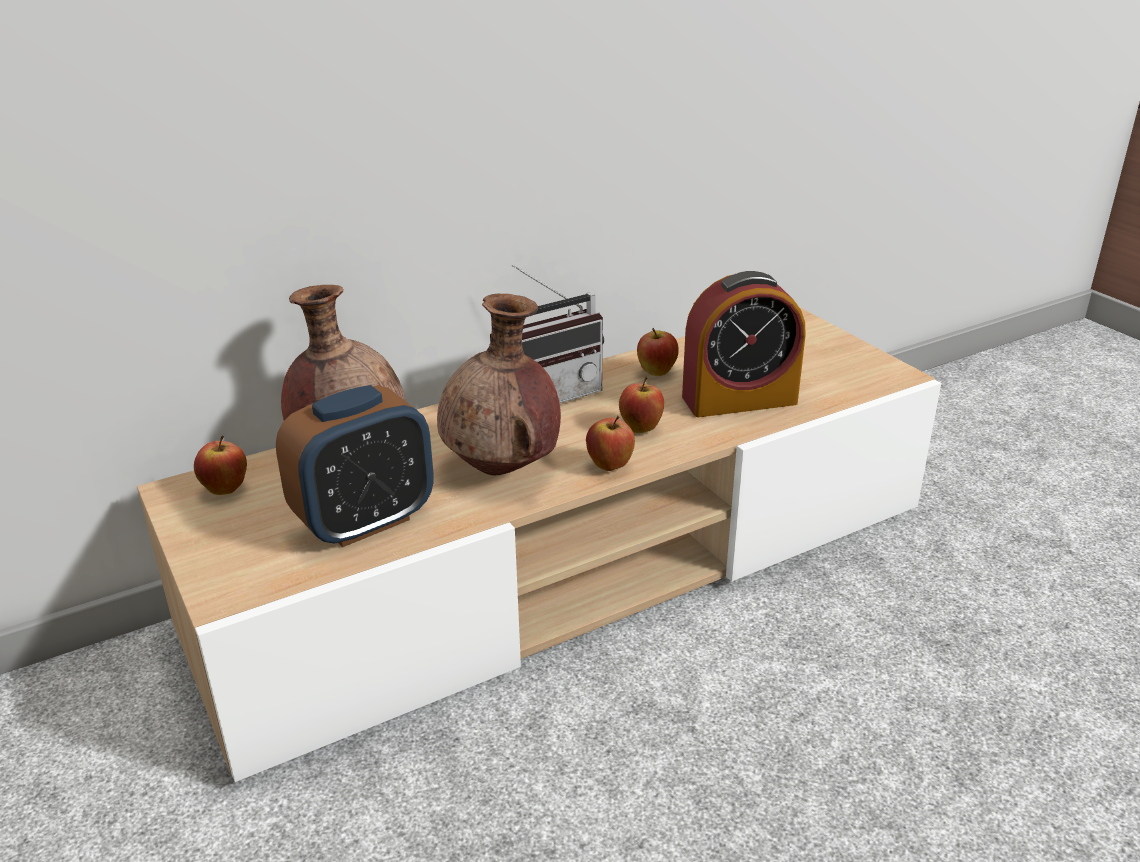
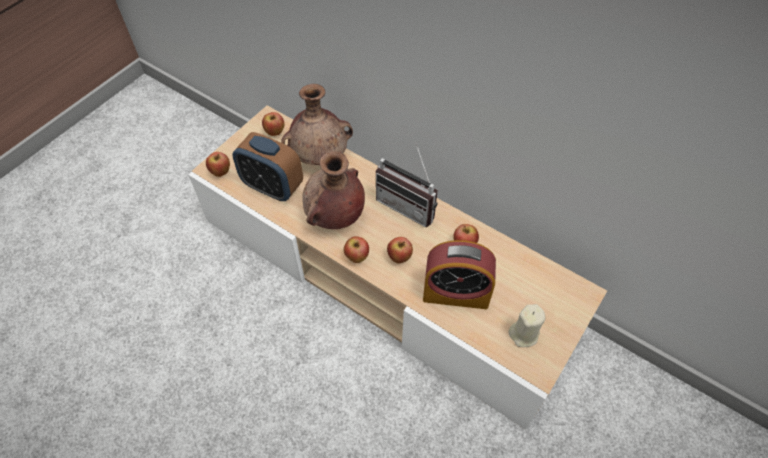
camera: 65 degrees right, 25 degrees up
(251, 581) = (221, 172): none -> apple
(739, 400) = (456, 293): alarm clock -> alarm clock turned 45 degrees counterclockwise
(835, 369) = (524, 334): none -> beige candle

